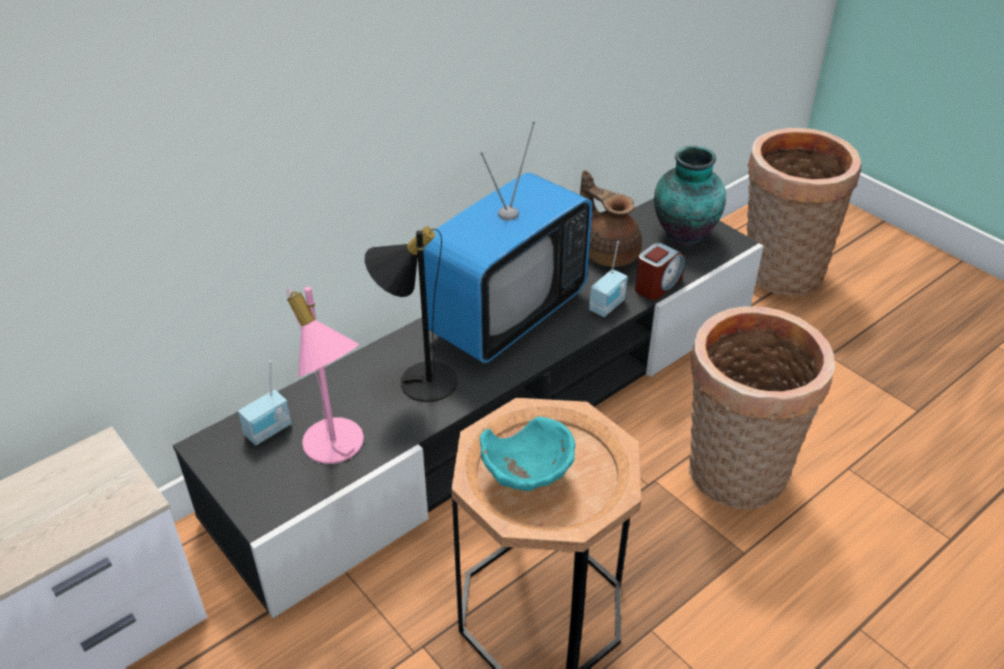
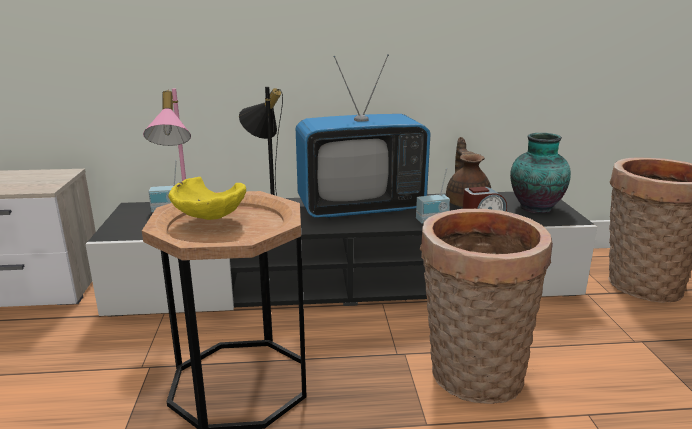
camera: 35 degrees right, 20 degrees down
(527, 477) = (209, 220): turquoise bowl -> yellow bowl

